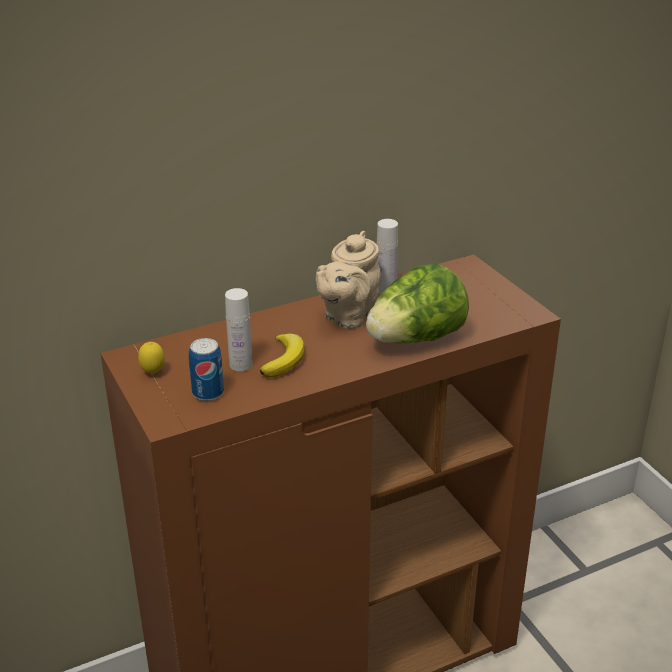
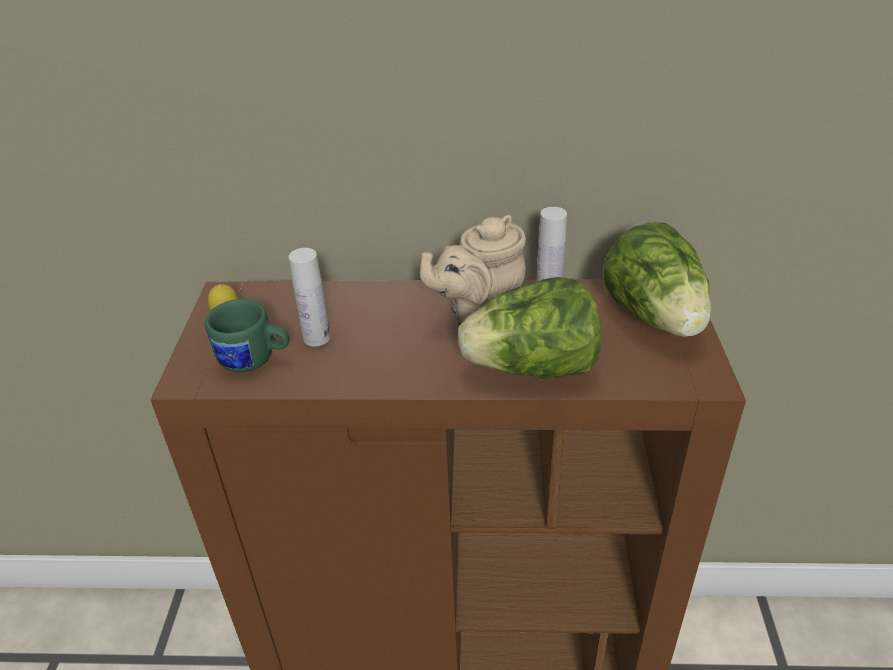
camera: 30 degrees right, 5 degrees up
(208, 393) = (255, 360): can -> green mug
(284, 359) = (365, 346): banana -> none
(470, 285) = (655, 317): none -> lettuce

